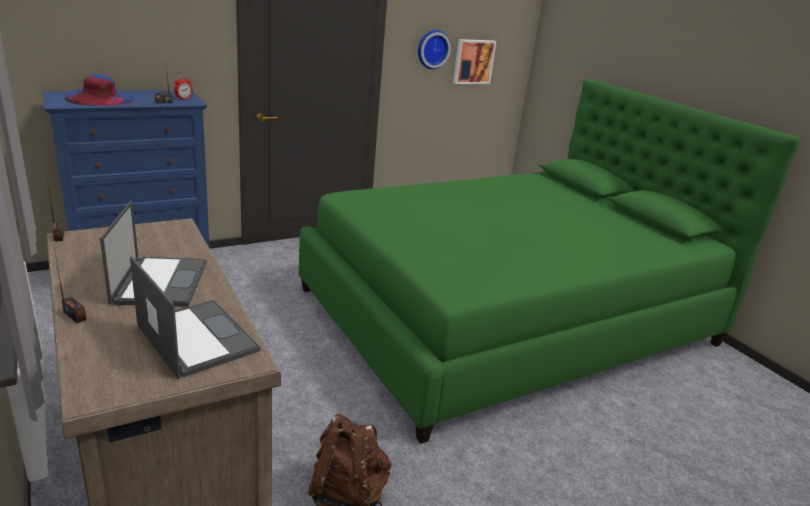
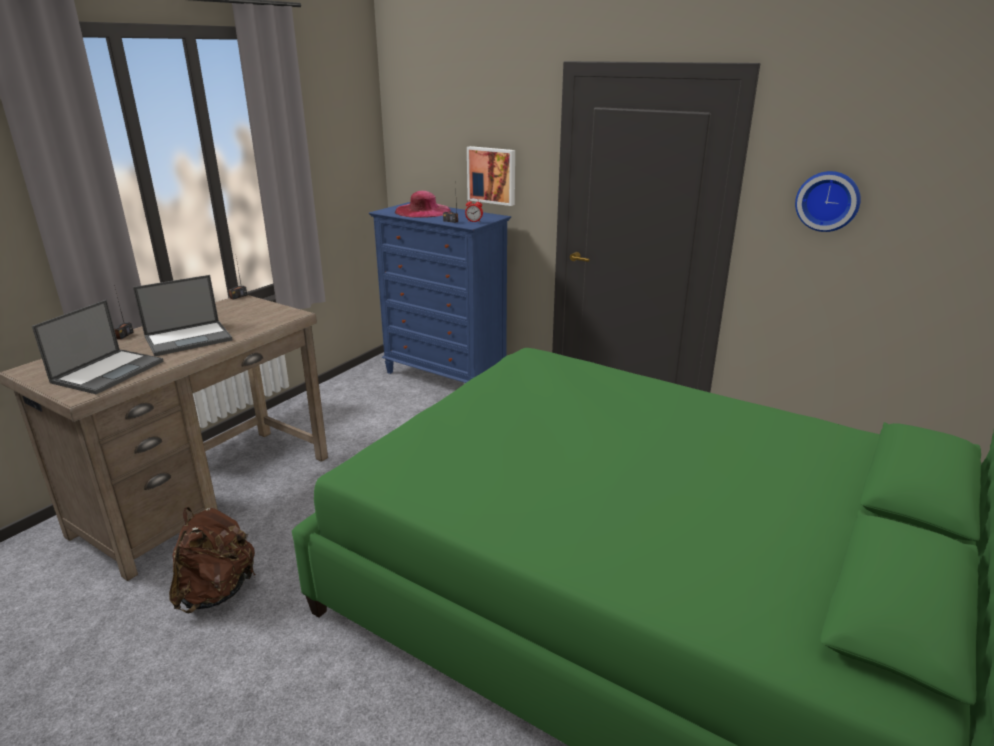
camera: 65 degrees right, 0 degrees up
(99, 98) = (423, 211): blue hat -> pink hat
(473, 61) = (916, 229): picture -> picture (492, 175)

